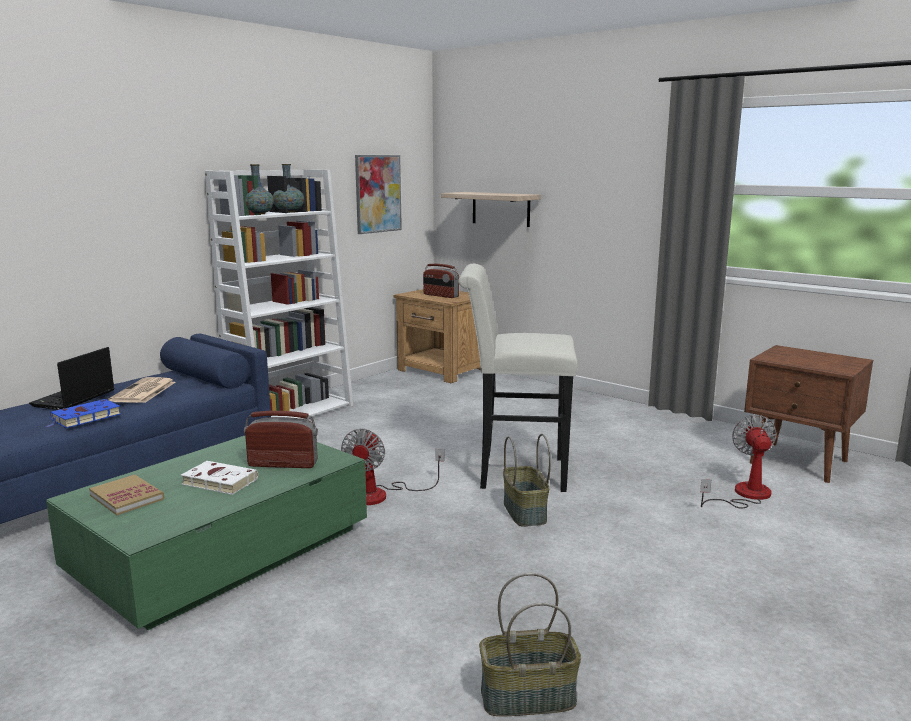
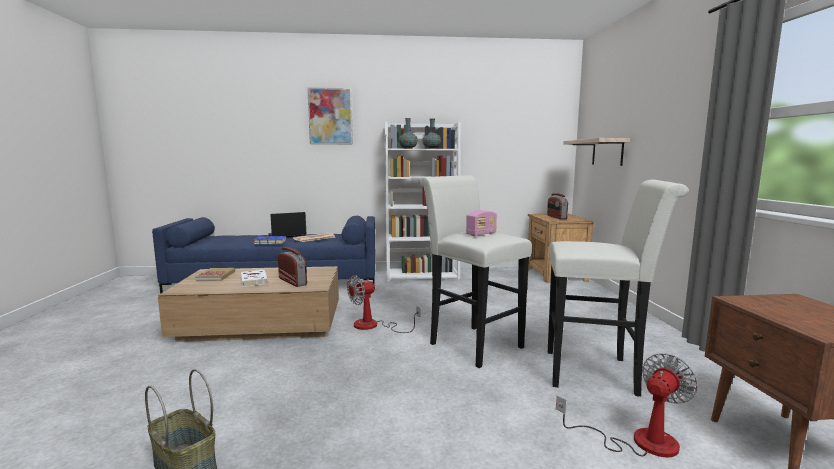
camera: 45 degrees right, 5 degrees down
(223, 551) = (261, 323): green coffee table -> brown coffee table
(378, 194) = (520, 142): picture -> picture (330, 116)
(523, 512) = (424, 367): basket -> none
(532, 338) = (481, 234): none -> radio
(646, 458) = (598, 373): none -> white stool

